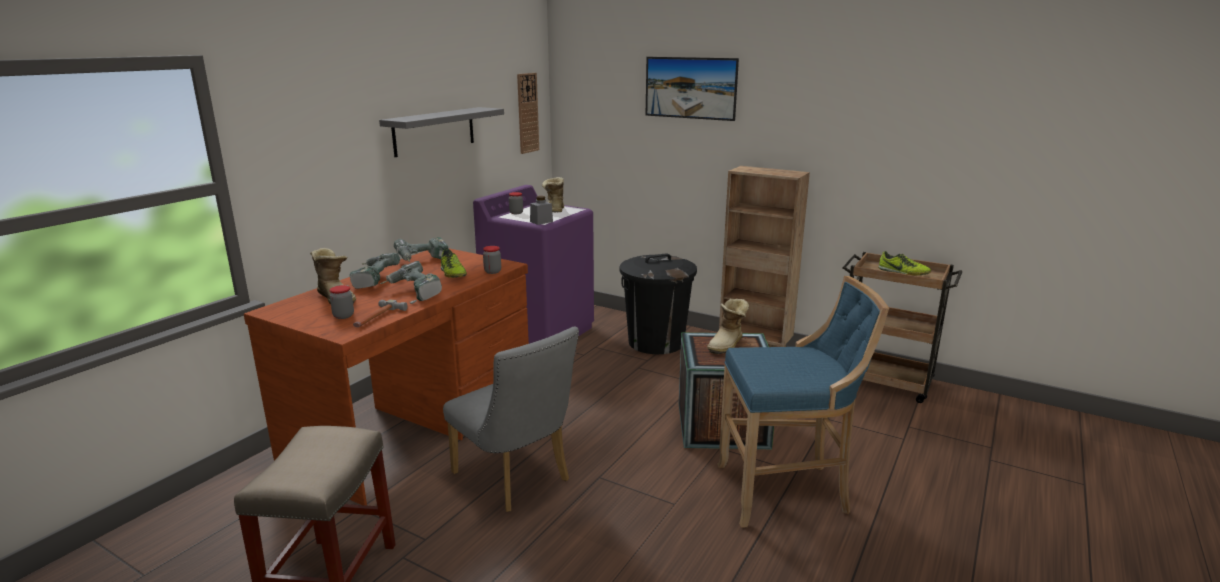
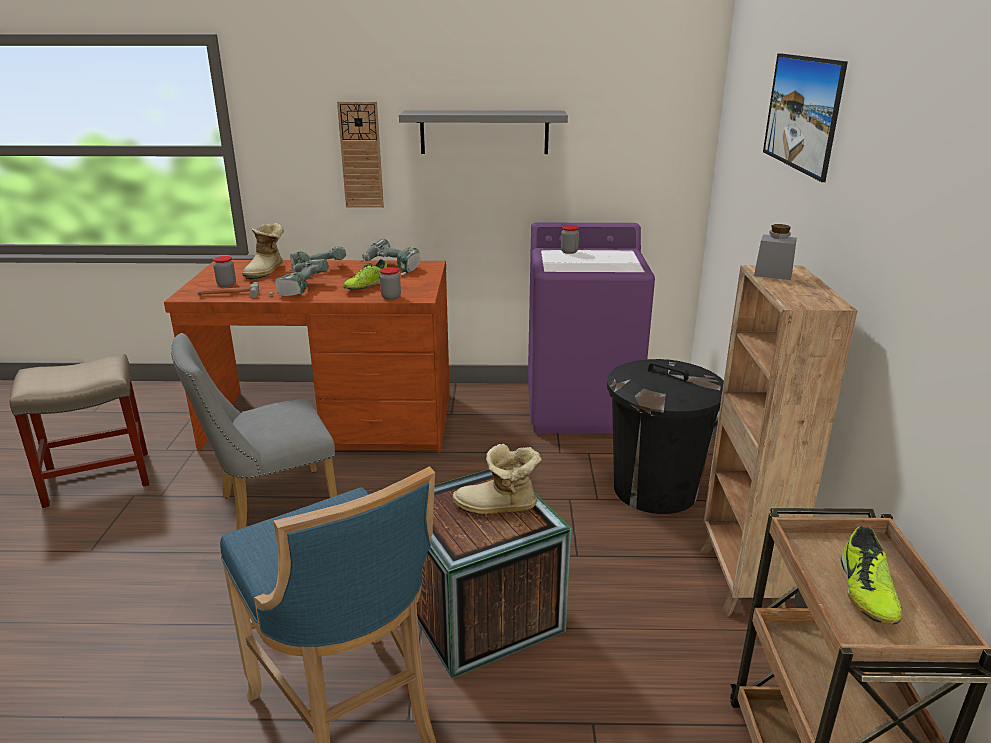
camera: 60 degrees right, 5 degrees up
(516, 480) = (269, 506): grey chair -> grey chair turned 45 degrees clockwise
(527, 113) = (663, 127): wall clock -> wall clock (361, 155)
(541, 221) = (552, 268): grey jar -> grey jar (773, 274)
(554, 210) = (608, 262): boot -> none

